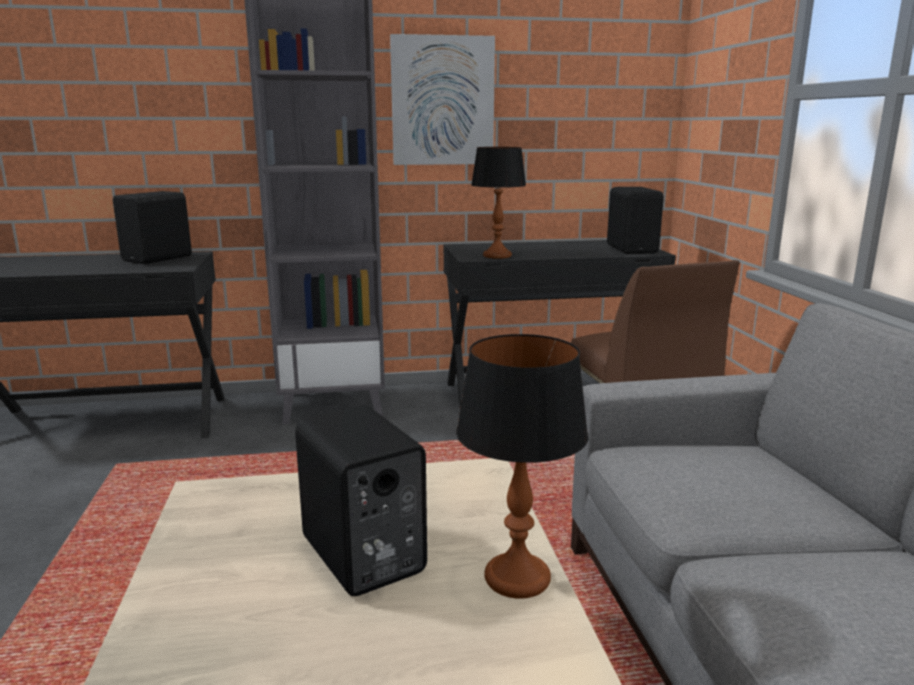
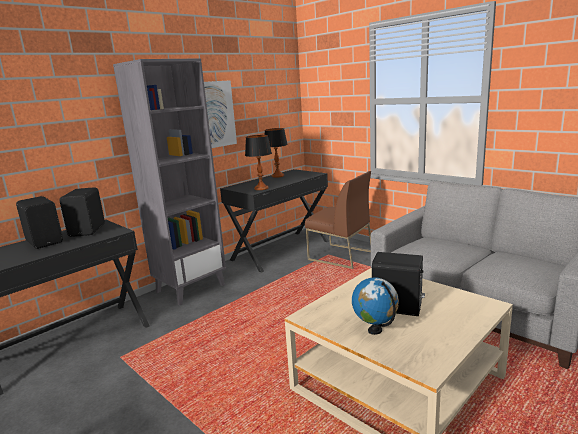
camera: 35 degrees left, 0 degrees up
(230, 579) = (375, 330): none -> globe
(518, 578) = (445, 293): table lamp -> table lamp (278, 176)
(633, 249) = (306, 174): black speaker -> black speaker (45, 241)

